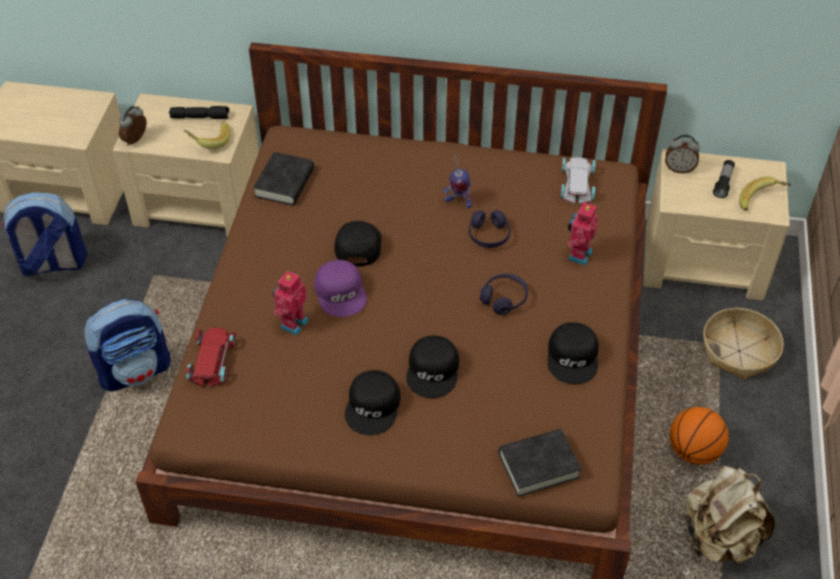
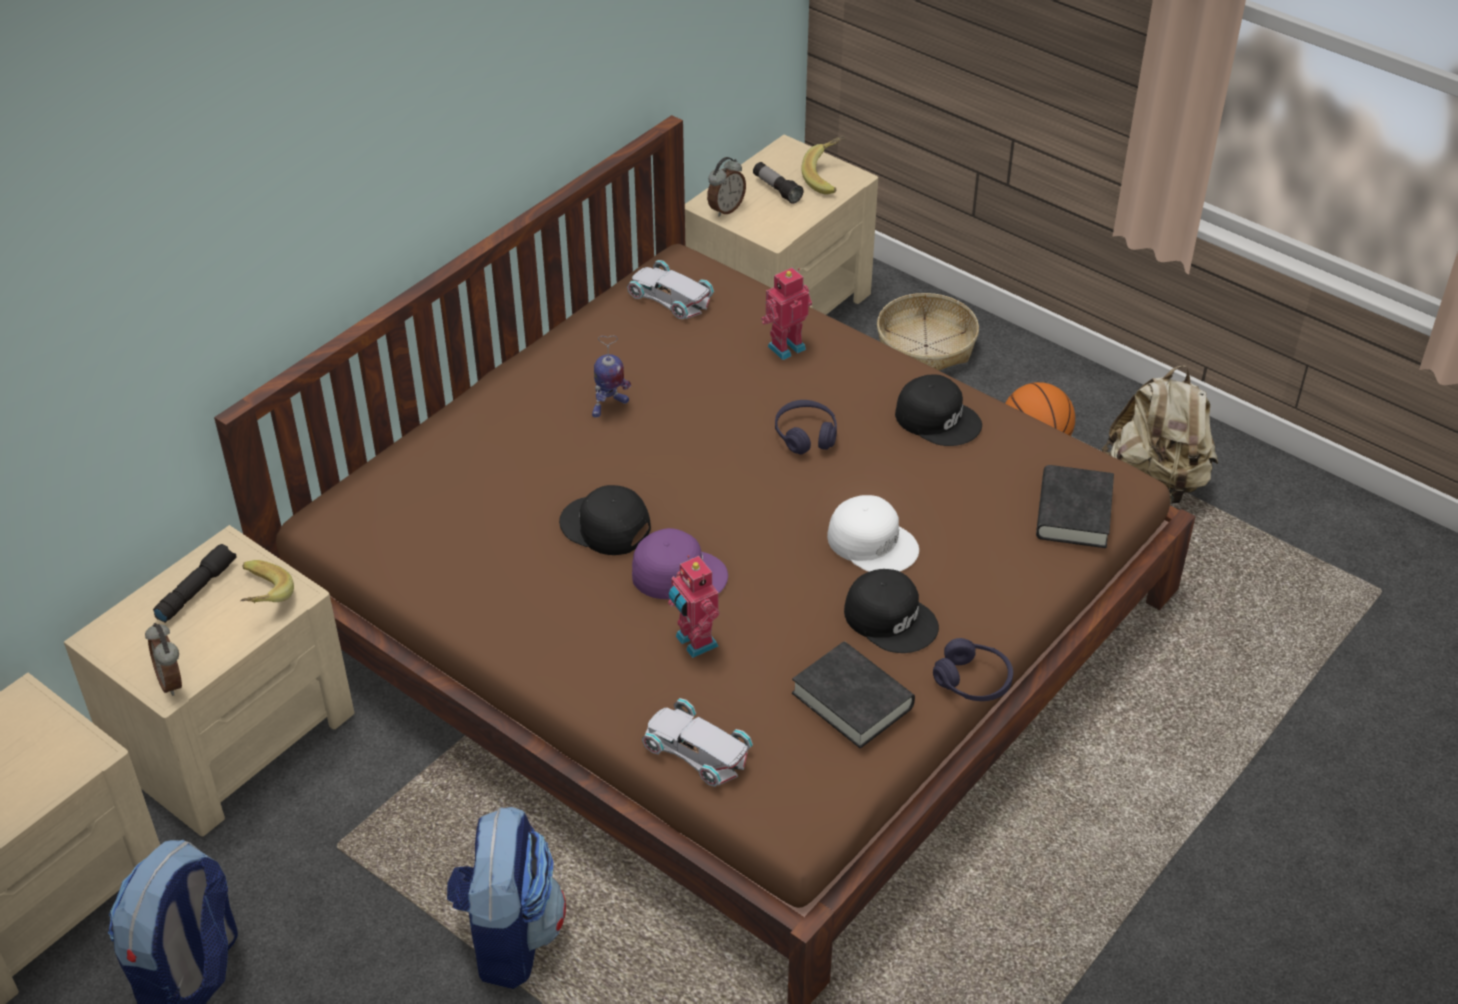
camera: 60 degrees left, 5 degrees down
(213, 359) = (696, 747): red toy car -> white toy car
(284, 183) = (419, 554): black book -> black book (852, 700)
(433, 371) = (873, 542): black cap -> white cap
(489, 235) = (690, 404): purple headphones -> purple headphones (973, 681)
(578, 254) = (785, 346): toy robot -> toy robot turned 90 degrees clockwise

